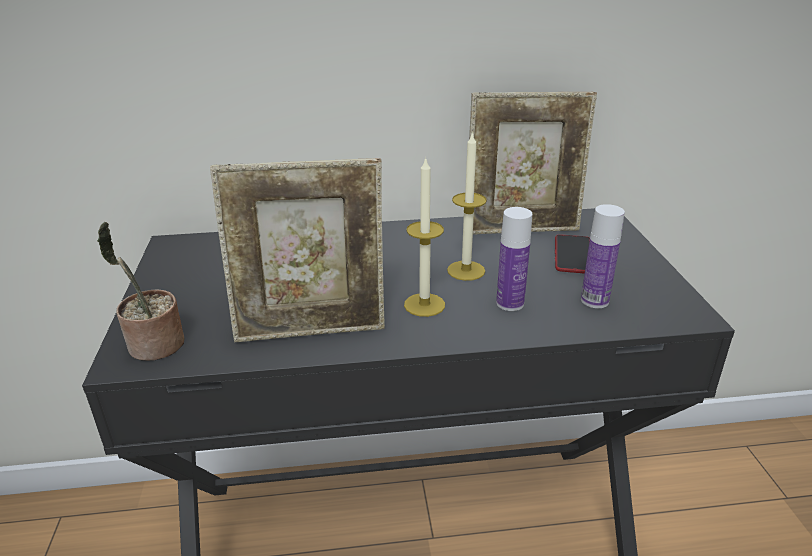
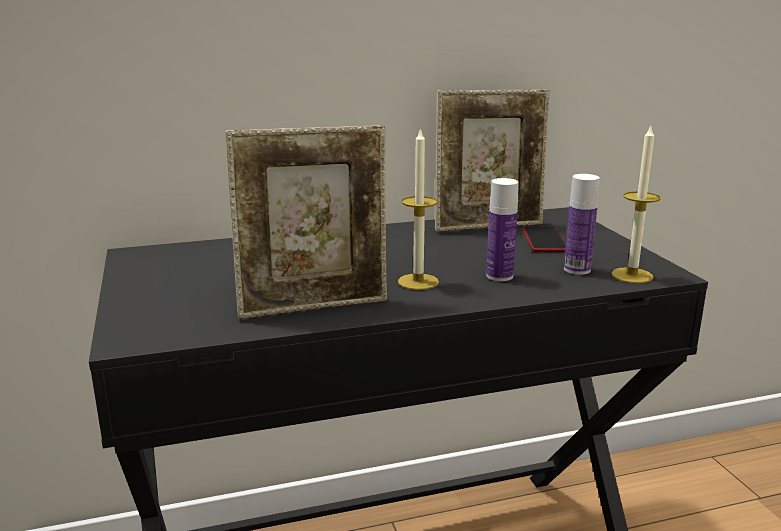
camera: 10 degrees left, 10 degrees down
(154, 347) = (154, 328): potted plant -> none
(466, 270) = (447, 256): candle -> candle (632, 275)

